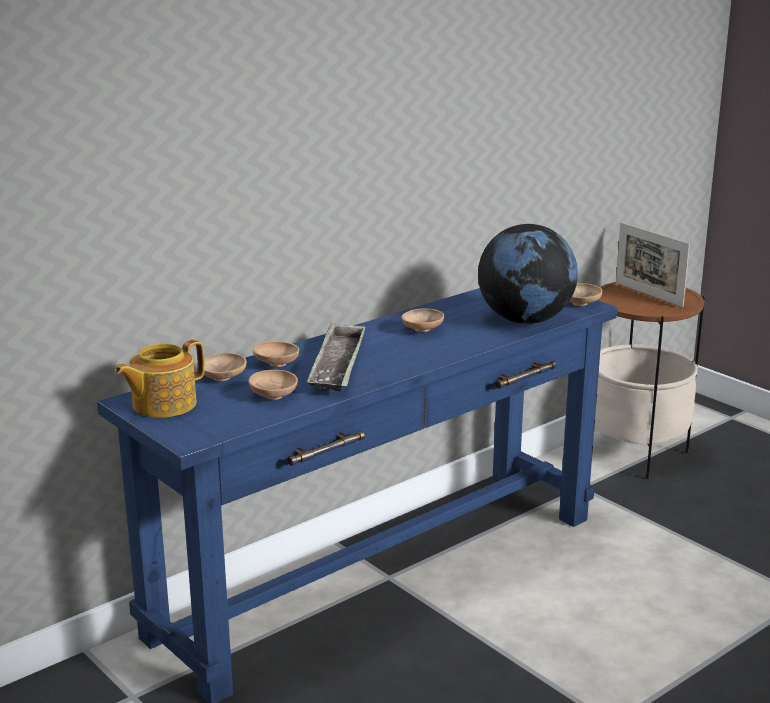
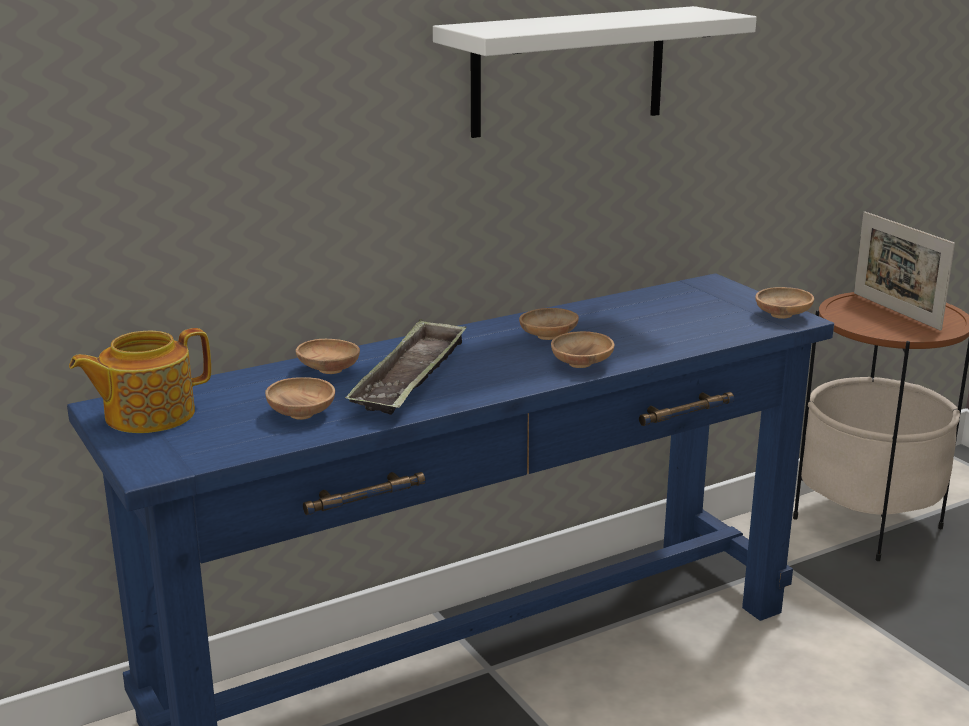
camera: 10 degrees right, 0 degrees up
(223, 378) = (248, 384): brown bowl -> brown bowl (582, 364)
(422, 135) = (569, 71): none -> white shelf
(525, 320) = (696, 333): globe -> none

